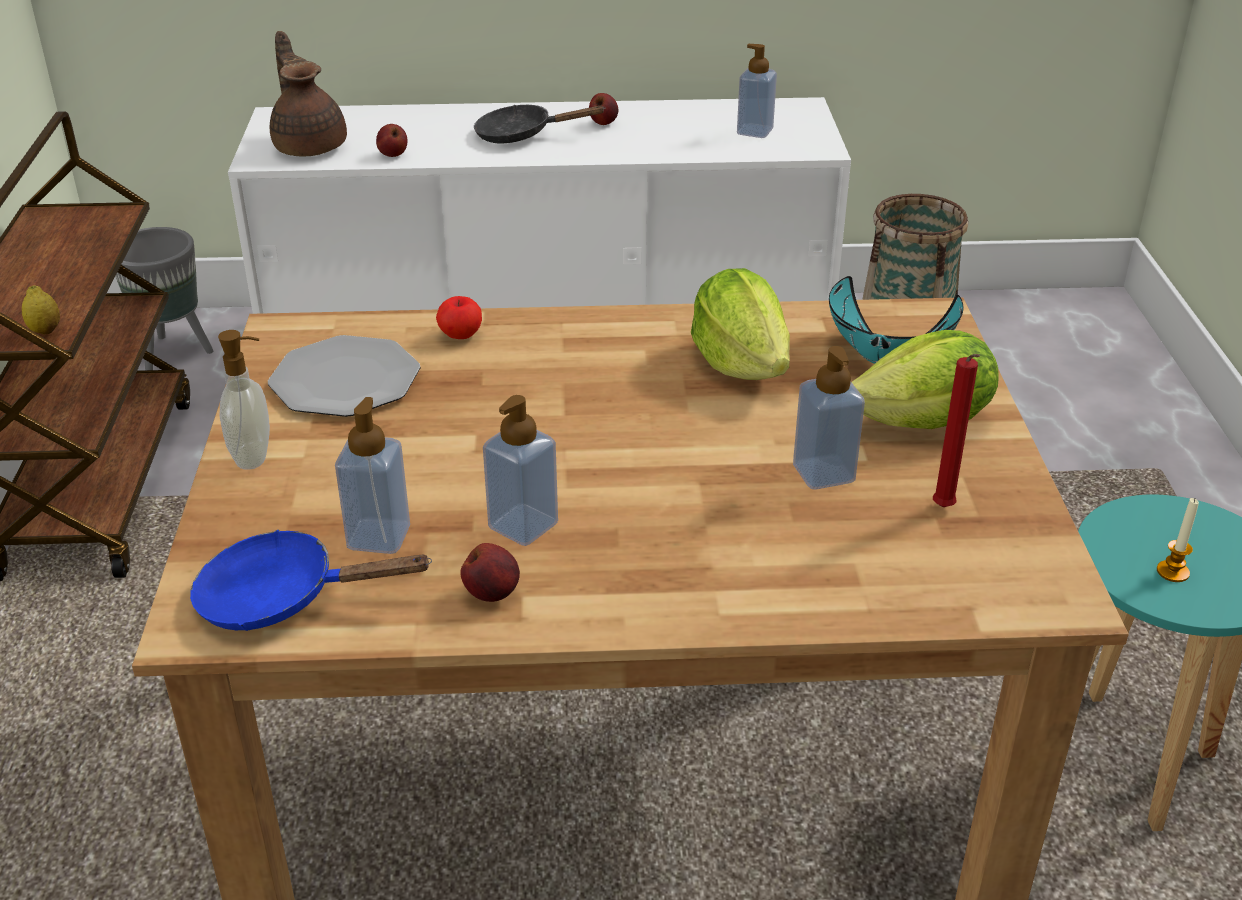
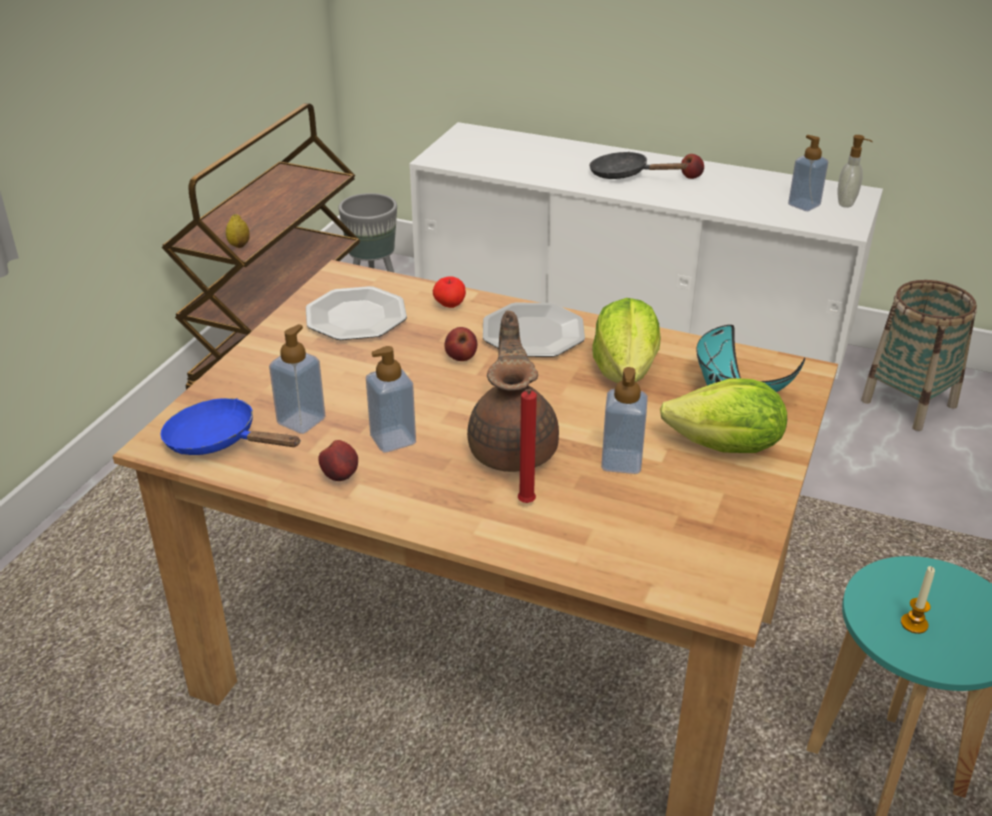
camera: 25 degrees right, 0 degrees up
(254, 456) = (267, 351): soap dispenser -> soap dispenser (847, 203)
(310, 146) = (474, 155): brown teapot -> brown teapot (514, 448)
(393, 155) = (524, 172): apple -> apple (461, 358)
(595, 345) = (533, 333): none -> plate
(944, 509) = (689, 512): red candle -> red candle (525, 504)

